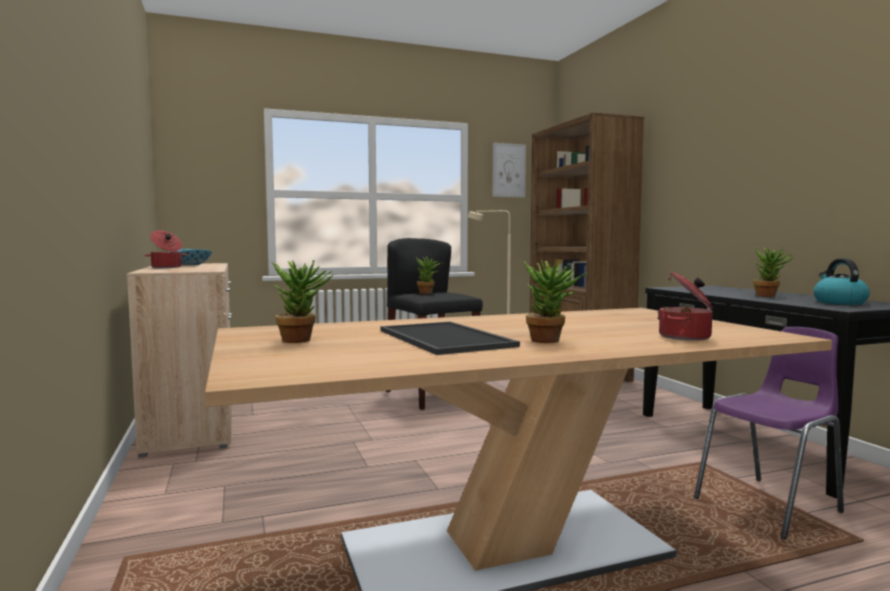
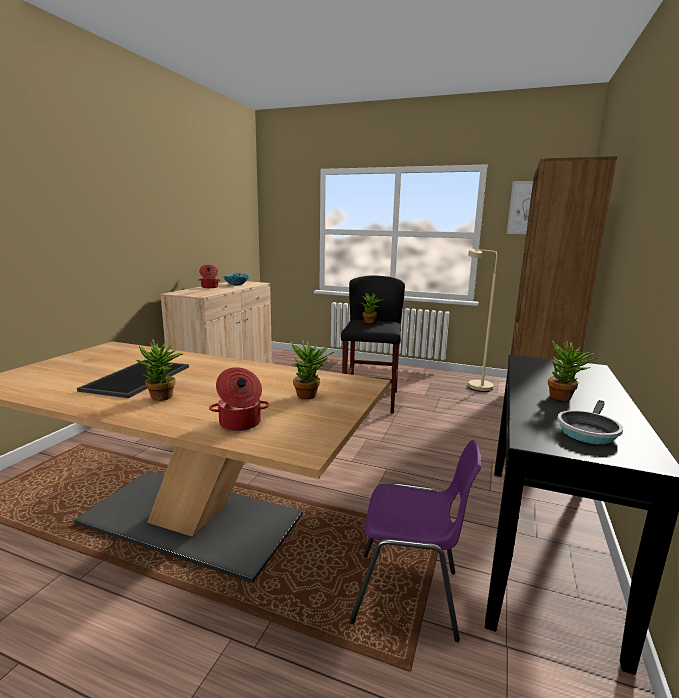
camera: 40 degrees right, 10 degrees up
(302, 340) = (93, 361): potted plant -> potted plant (310, 396)
(839, 302) = (587, 431): kettle -> frying pan

